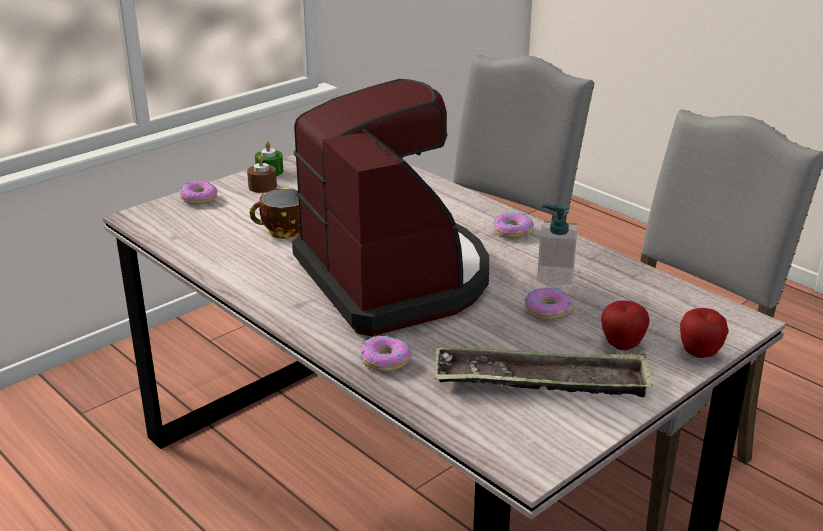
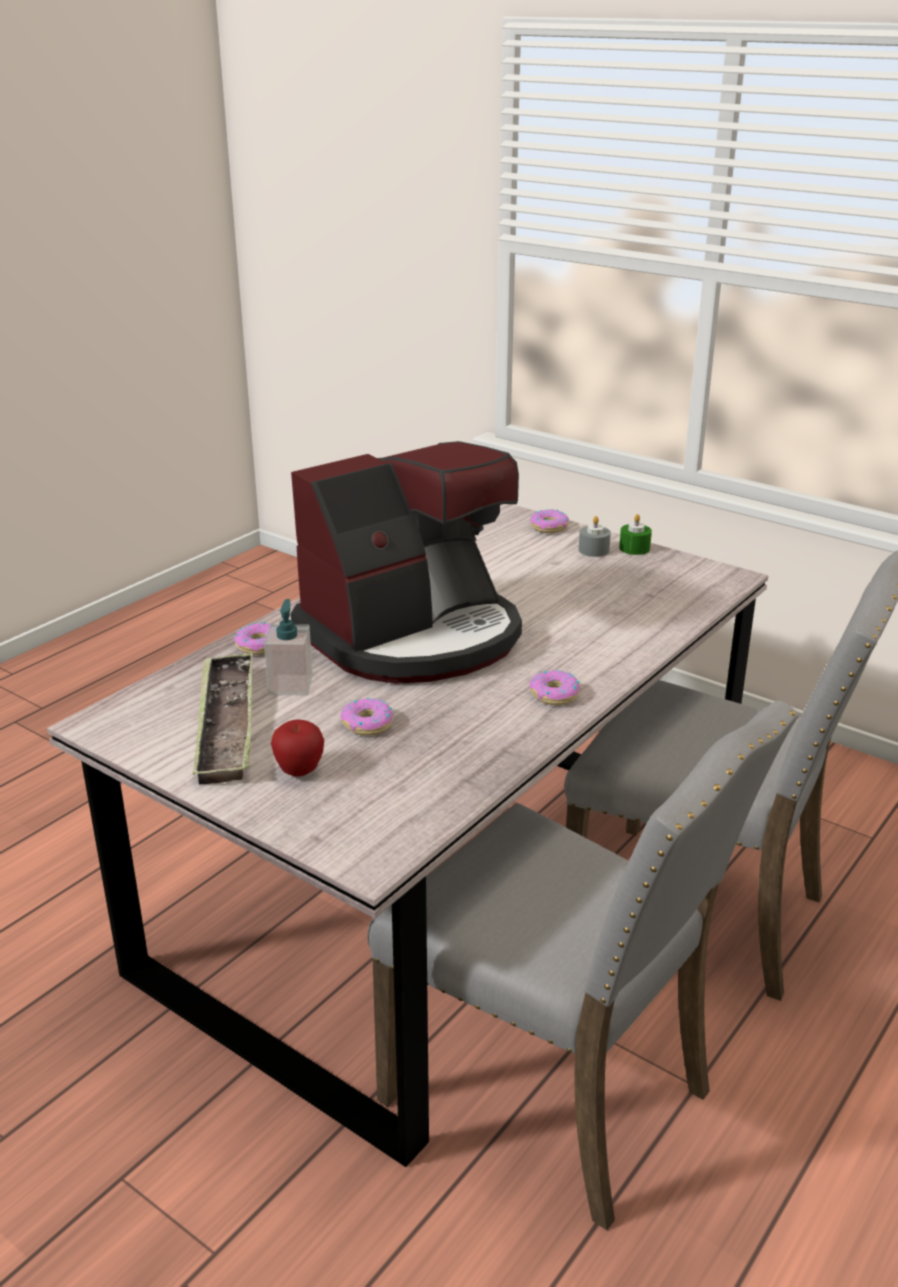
camera: 80 degrees right, 0 degrees up
(262, 186) = (593, 550): brown candle -> grey candle
(282, 232) = (493, 573): cup -> none
(555, 275) = (450, 726): soap dispenser -> soap dispenser (290, 685)
(699, 354) = (287, 824): apple -> none

